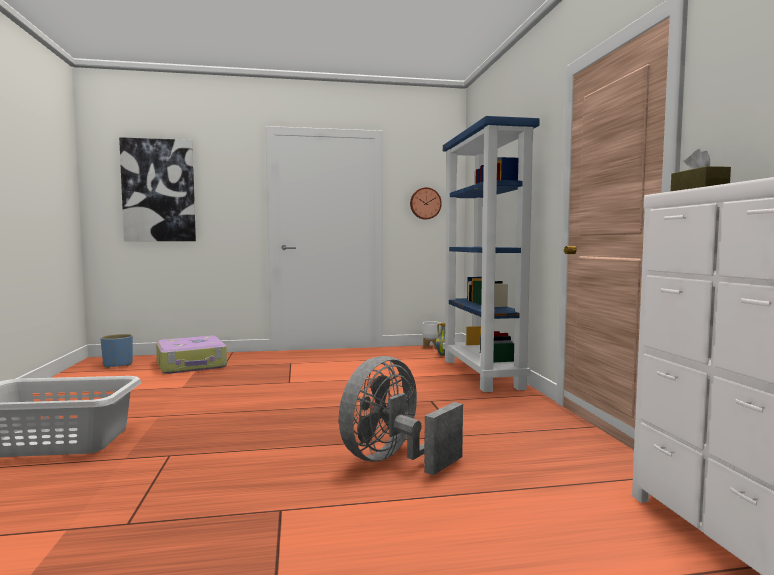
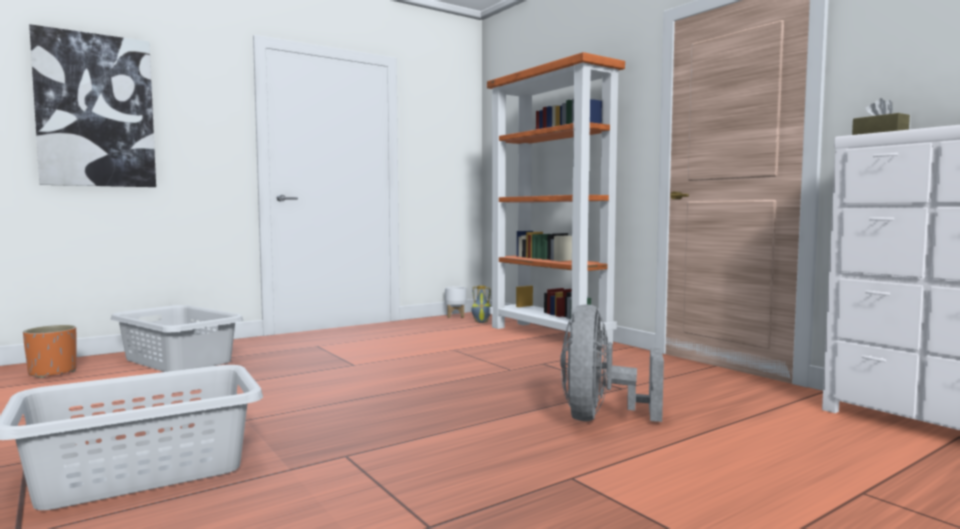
camera: 25 degrees left, 0 degrees up
(118, 365) = (53, 372): blue planter -> orange planter
(192, 365) = (179, 361): suitcase -> grey laundry basket
(425, 203) = (443, 148): wall clock -> none
(482, 374) = (550, 335): blue bookcase -> orange bookcase

